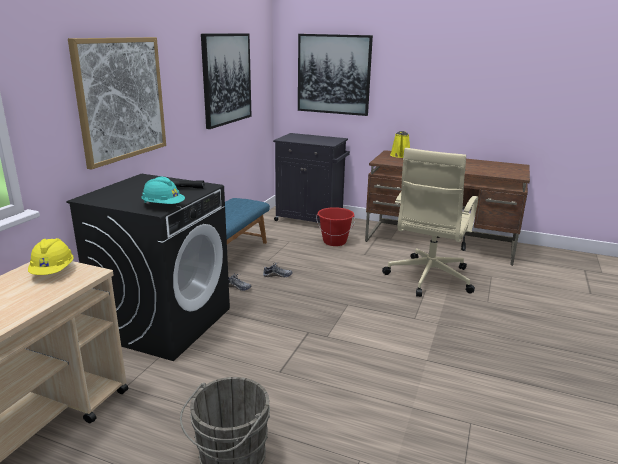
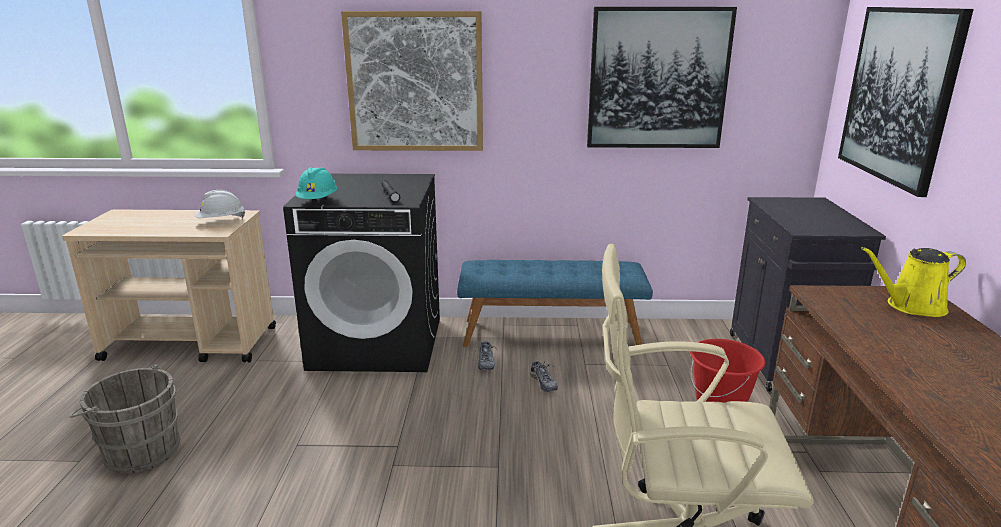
camera: 70 degrees right, 0 degrees up
(53, 272) = (221, 221): yellow hard hat -> white hard hat

